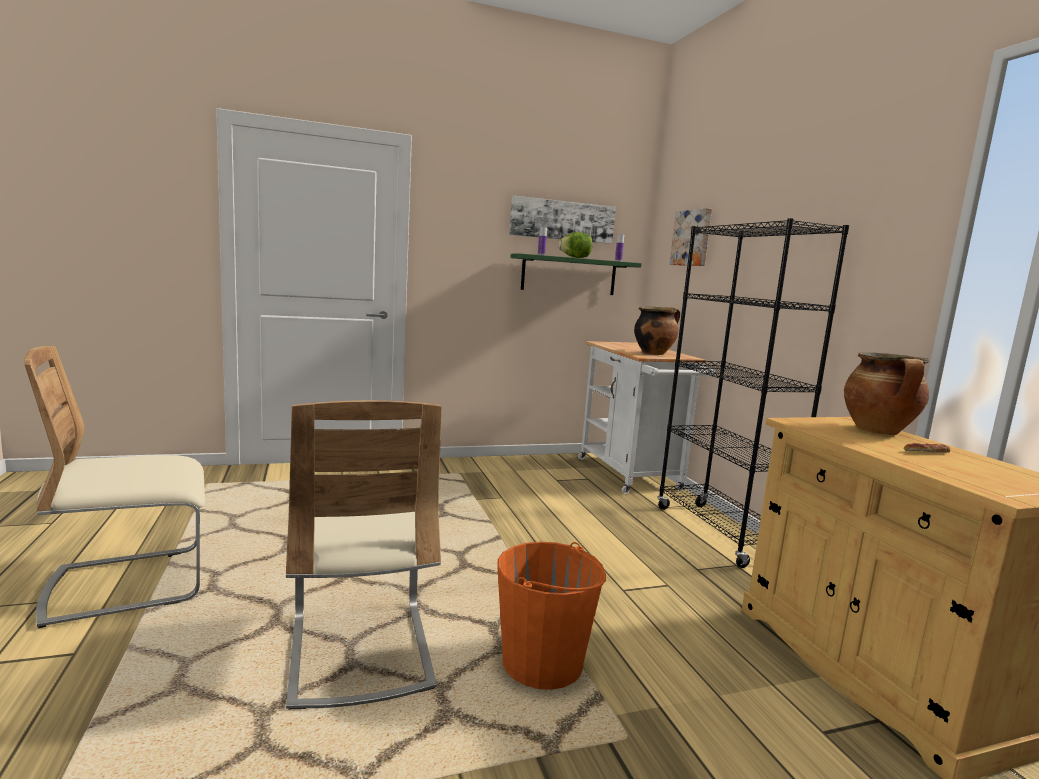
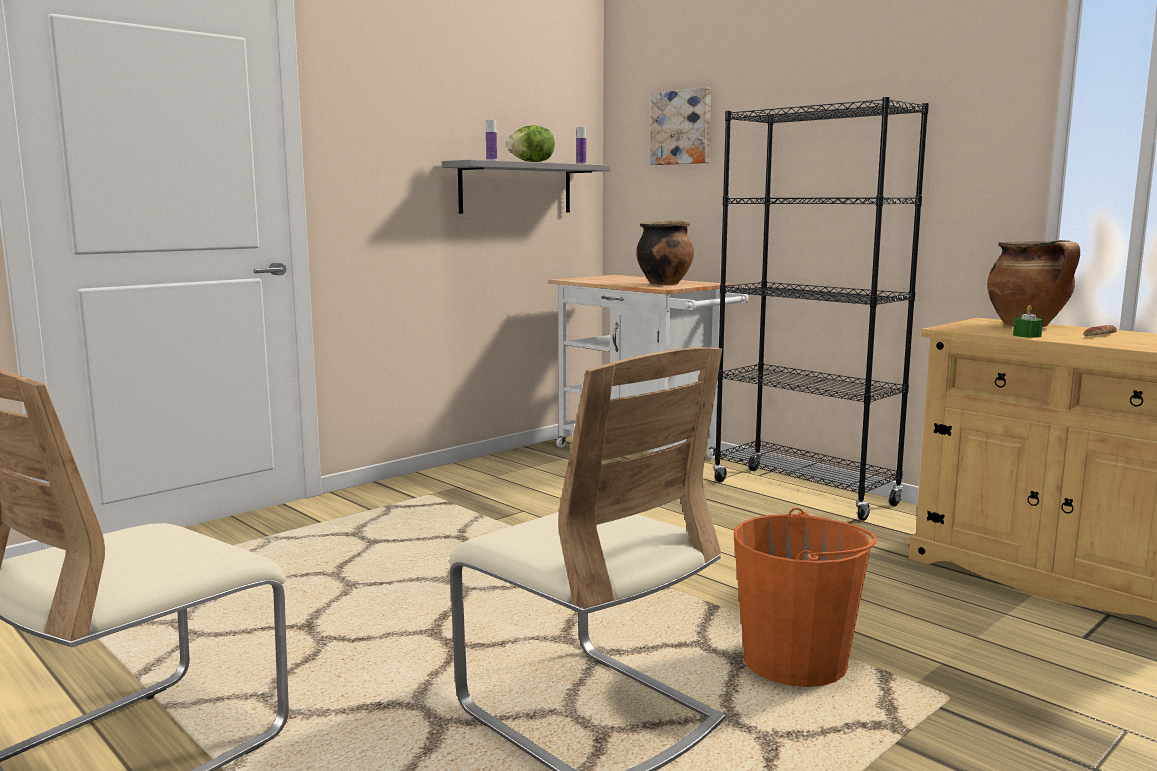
camera: 25 degrees left, 0 degrees up
(562, 220) = (501, 109): picture -> none
(569, 275) = (516, 188): green shelf -> grey shelf
(847, 440) = (1027, 335): none -> green candle

